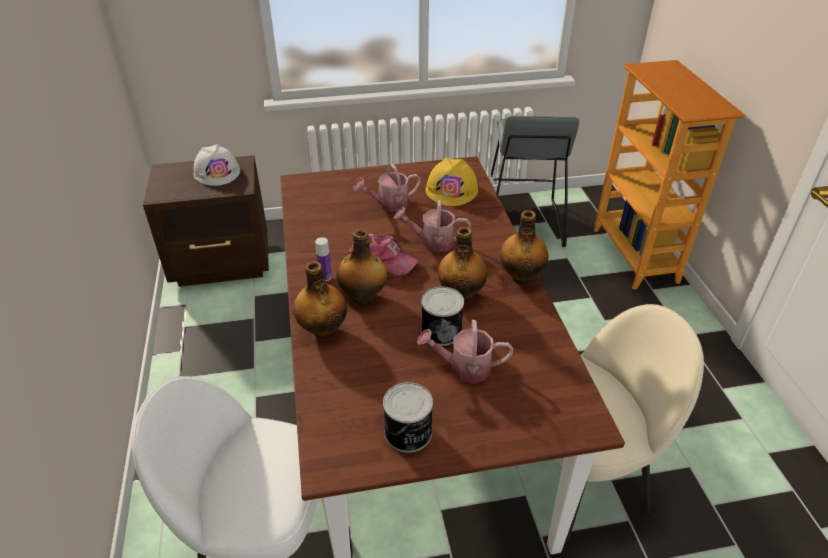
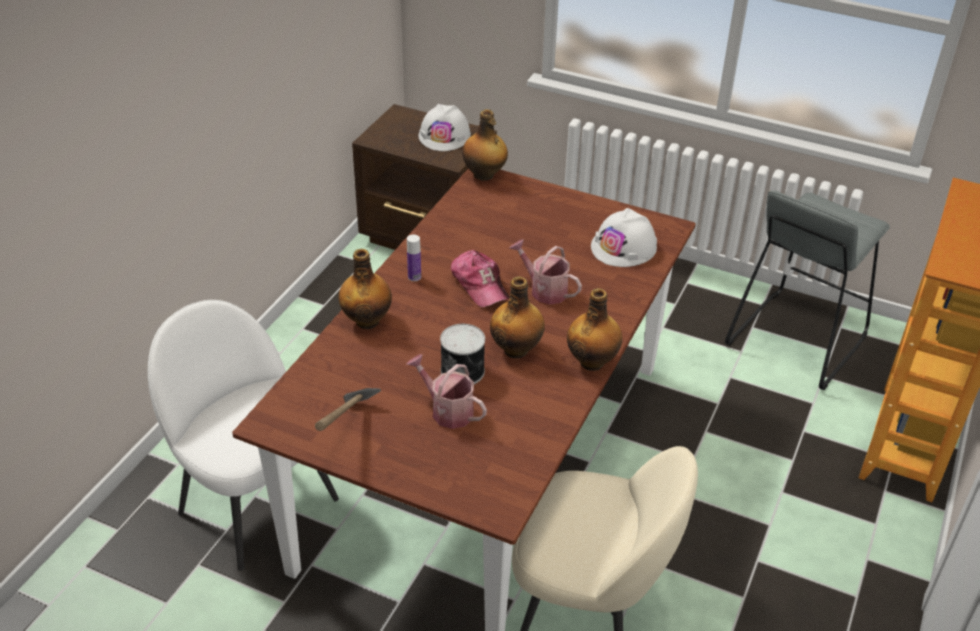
camera: 35 degrees right, 0 degrees up
(363, 296) = (428, 309): bottle -> bottle (484, 175)
(389, 204) = (544, 235): watering can -> none
(408, 433) = (348, 433): can -> hammer
(452, 190) = (624, 247): yellow hard hat -> white hard hat

